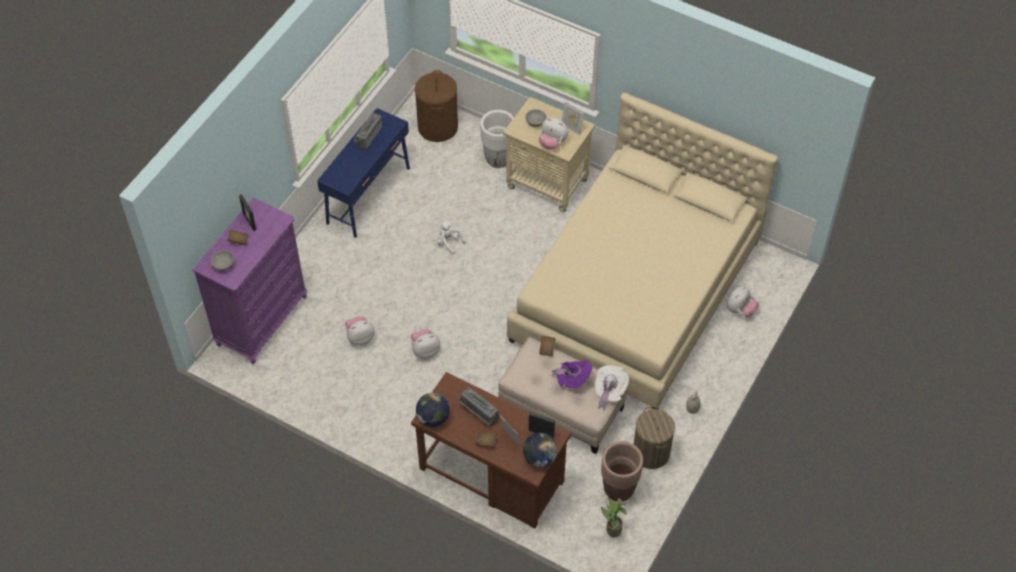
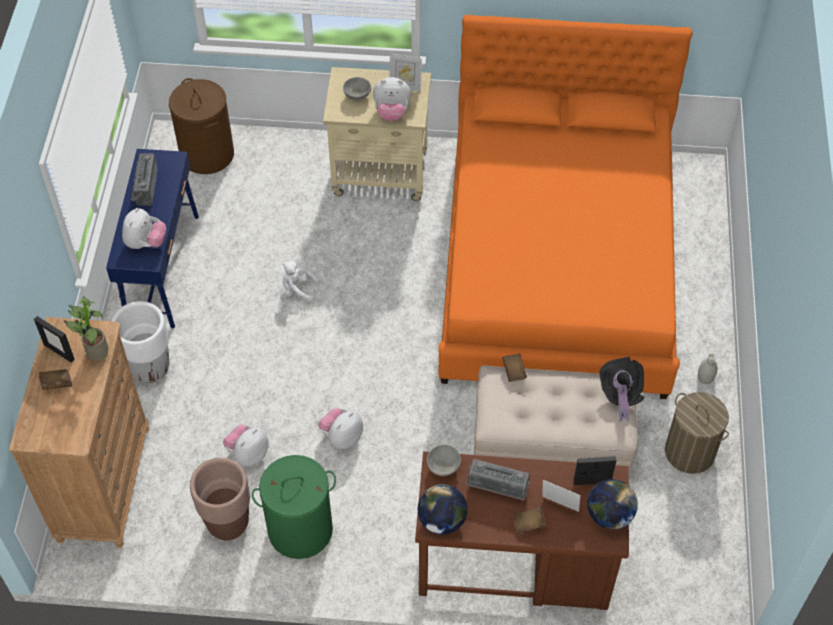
camera: 25 degrees left, 0 degrees up
(224, 265) = (53, 426): grey bowl -> grey bowl (444, 467)
(262, 321) = (104, 484): purple dresser -> brown dresser
(367, 398) = (300, 529): none -> green laundry basket
(498, 159) = (303, 166): white planter -> white planter (150, 368)
(572, 380) = (568, 398): purple hat -> none
(609, 391) = (620, 394): white hat -> black hat
(611, 529) = (700, 569): potted plant -> potted plant (94, 351)
(618, 489) = (679, 514): brown planter -> brown planter (228, 524)
(636, 290) = (557, 262): beige bed -> orange bed
(740, 310) = (689, 239): plush toy -> plush toy (146, 243)

